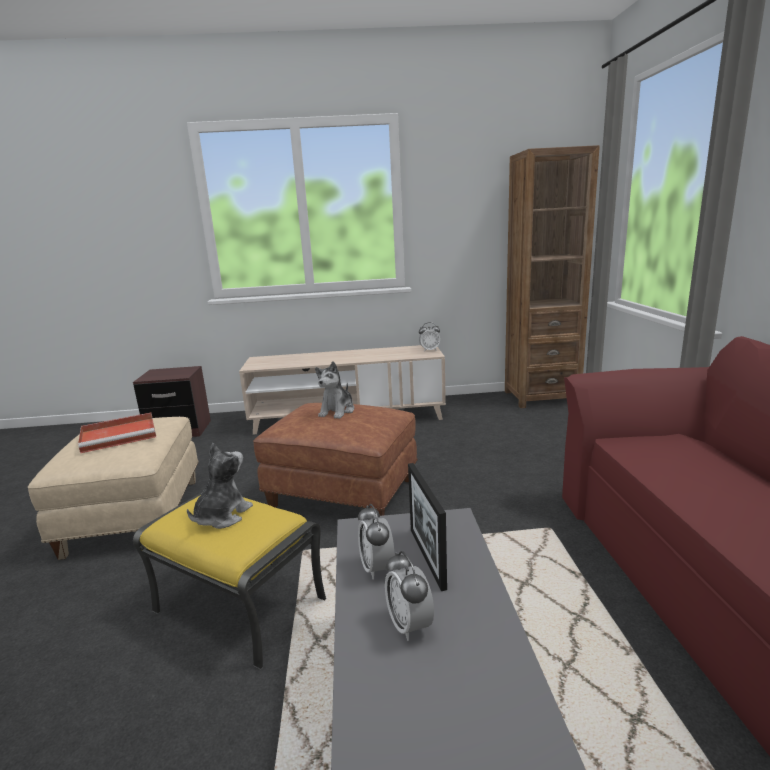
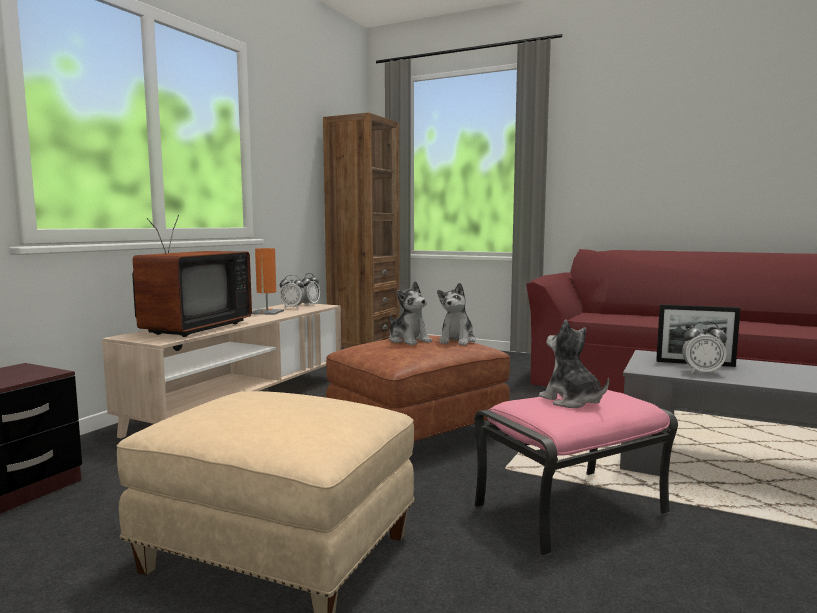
camera: 60 degrees left, 10 degrees down
(121, 435) = (280, 406): red tray -> none
(237, 606) = (571, 510): yellow ottoman -> pink ottoman
(295, 359) = (191, 328): none -> television
(364, 424) = (457, 341): none -> plush toy
(376, 353) = (267, 312): none -> orange table lamp
(409, 625) = (769, 375): alarm clock -> alarm clock (292, 307)

